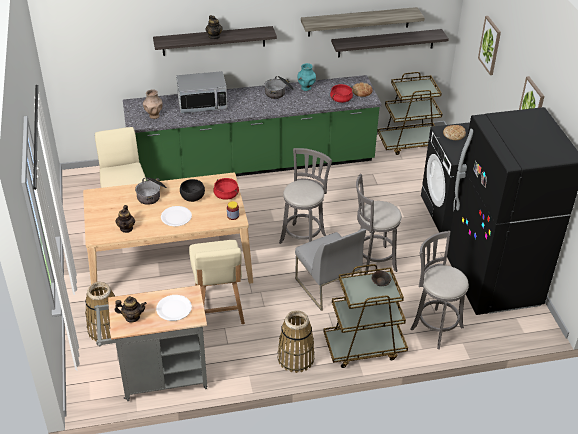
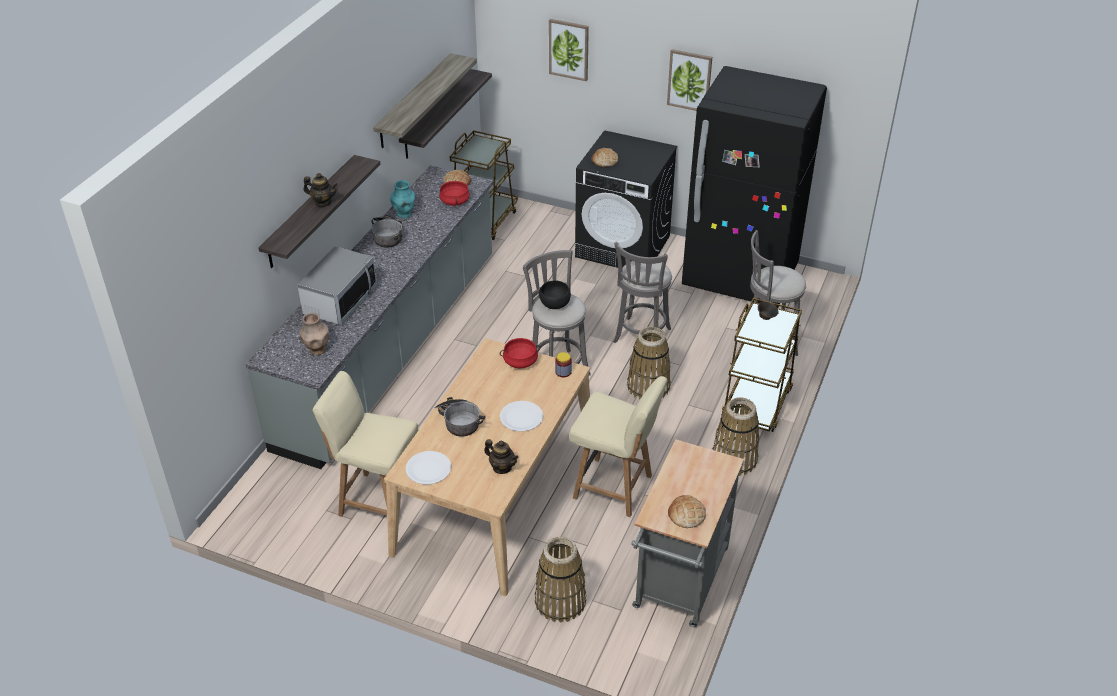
camera: 55 degrees left, 0 degrees up
(132, 317) = (686, 514): teapot -> bread
(174, 308) = (699, 474): white plate -> white plate (428, 469)
(193, 197) = (498, 389): black bowl -> black bowl (555, 304)
(253, 165) = (391, 349): green counter -> grey counter
(327, 286) = (648, 387): grey chair -> basket

